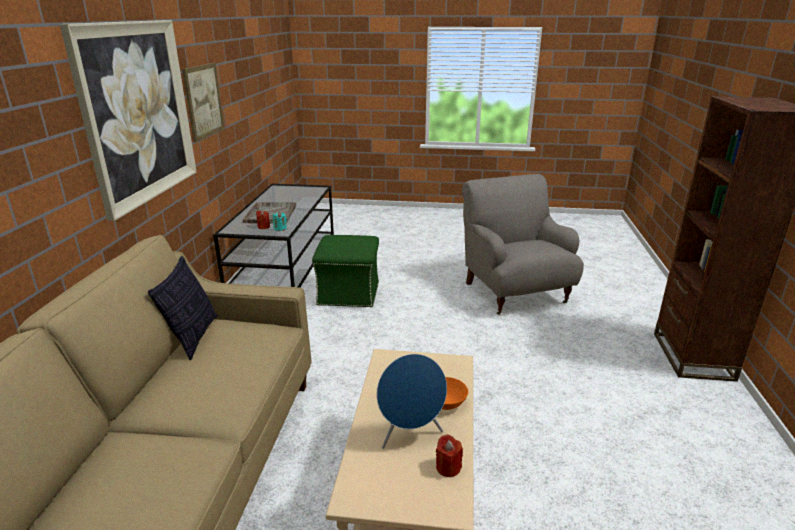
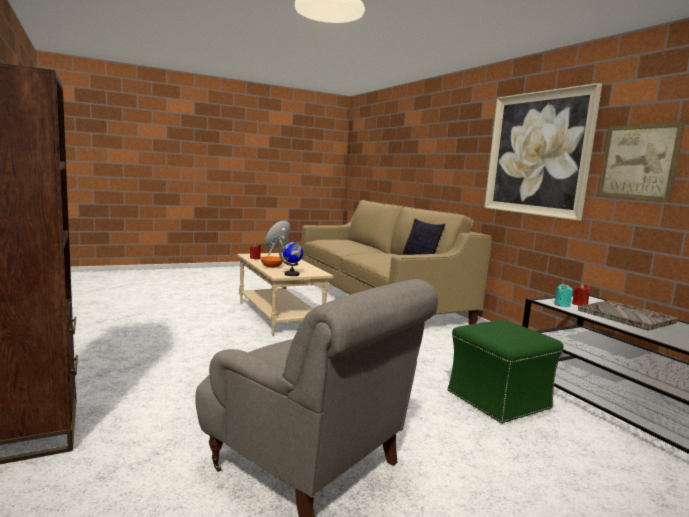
camera: 145 degrees right, 15 degrees down
(435, 361) = (292, 274): none -> globe

